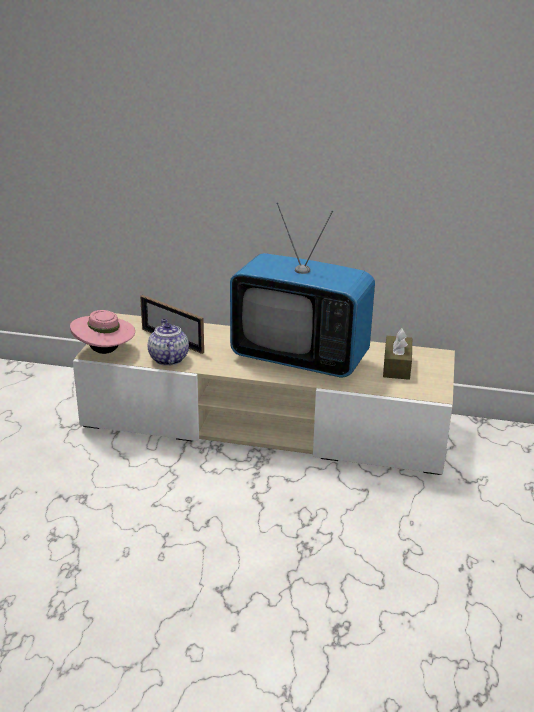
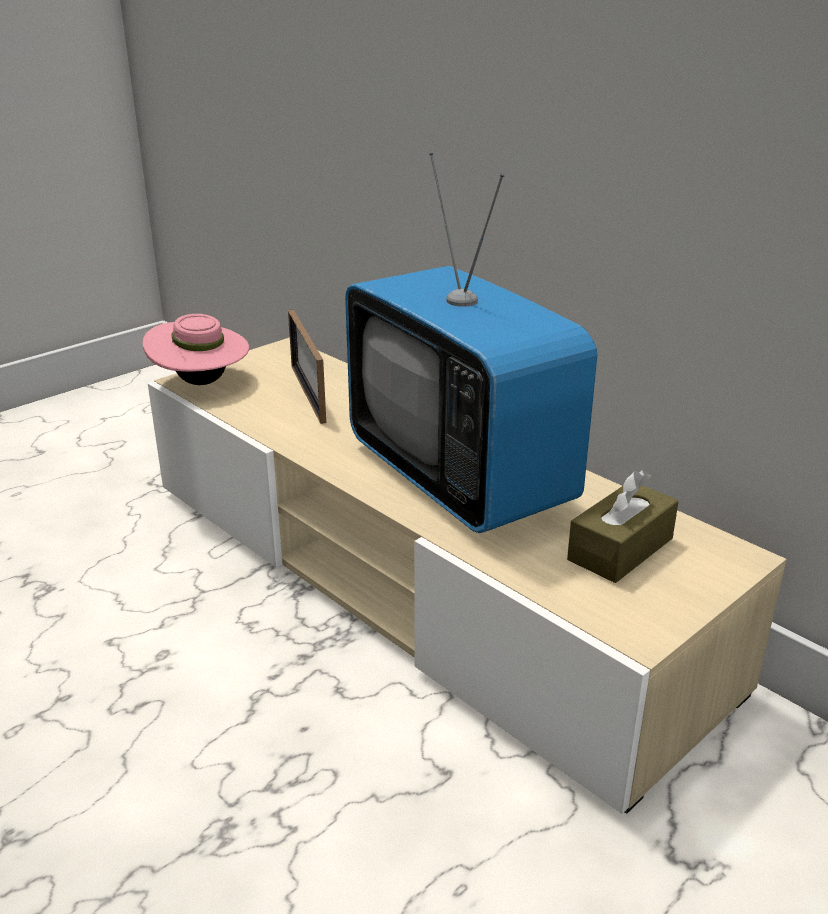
camera: 35 degrees right, 0 degrees up
(168, 358) = (264, 416): teapot -> none

